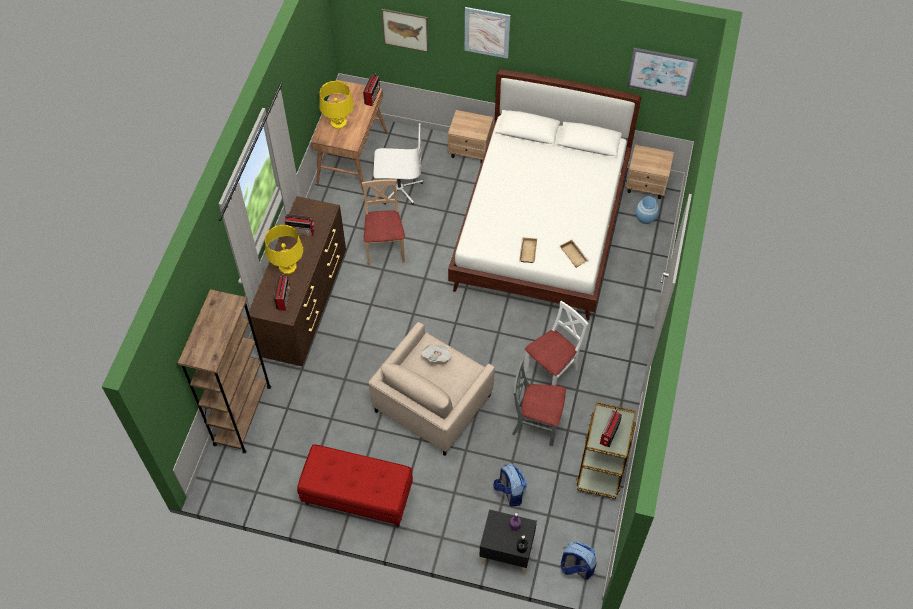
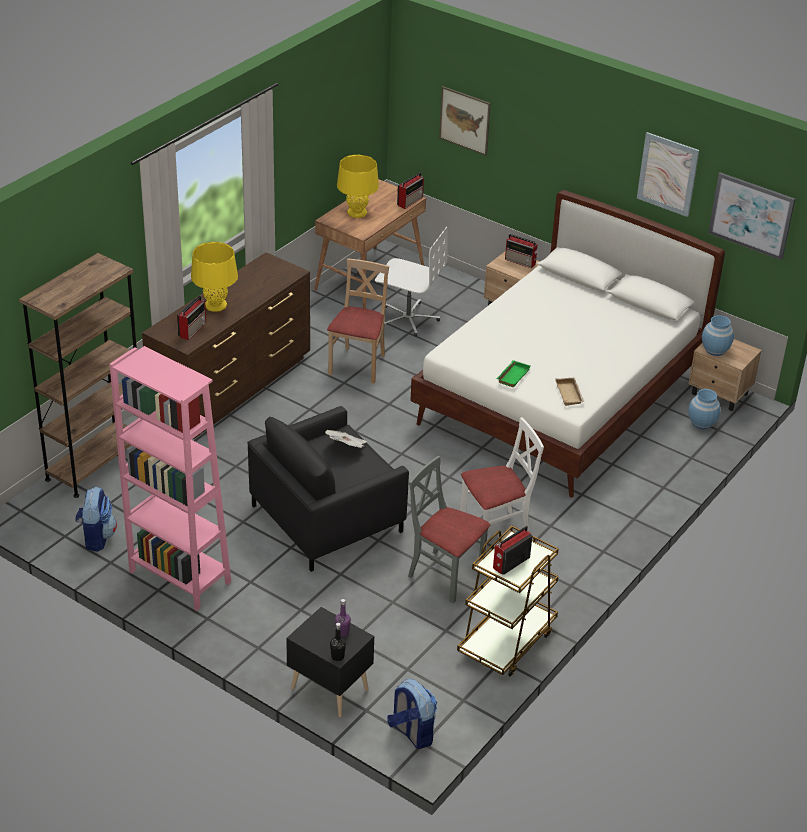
camera: 20 degrees right, 20 degrees down
(301, 231) = (251, 281): radio -> radio (521, 262)
(357, 497) = (180, 577): red bench -> pink bookcase
(432, 403) = (326, 518): beige armchair -> black armchair
(487, 32) = (554, 132): picture -> picture (667, 174)
(510, 492) = (371, 631): backpack -> backpack (96, 537)
(527, 251) = (512, 375): beige tray -> green tray
(643, 163) = (715, 350): none -> blue vase

